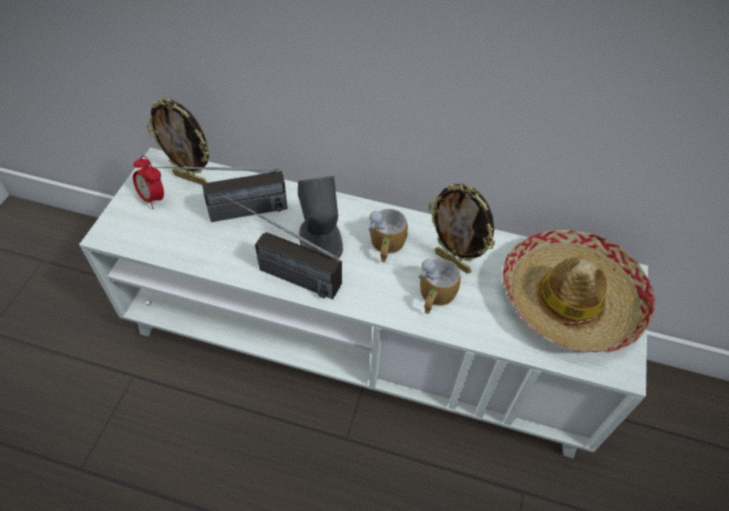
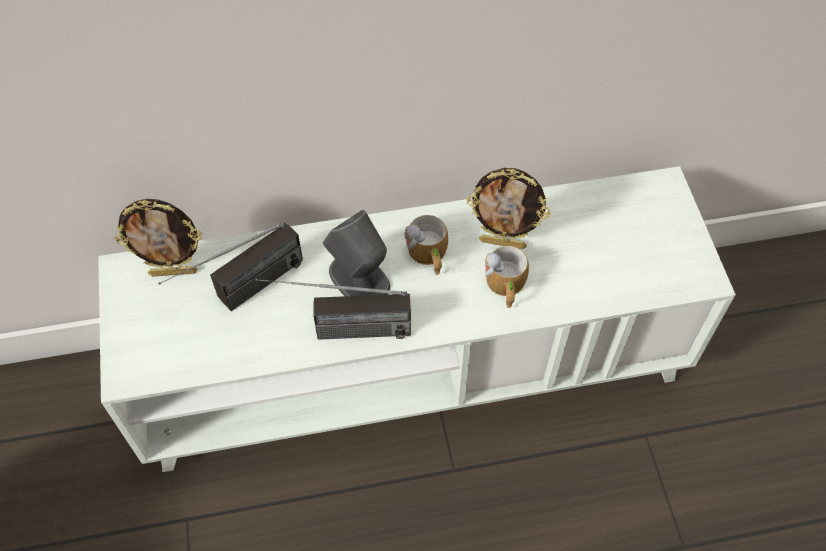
camera: 25 degrees left, 5 degrees up
(153, 198) = (147, 313): alarm clock -> none
(570, 299) = (629, 232): hat -> none

